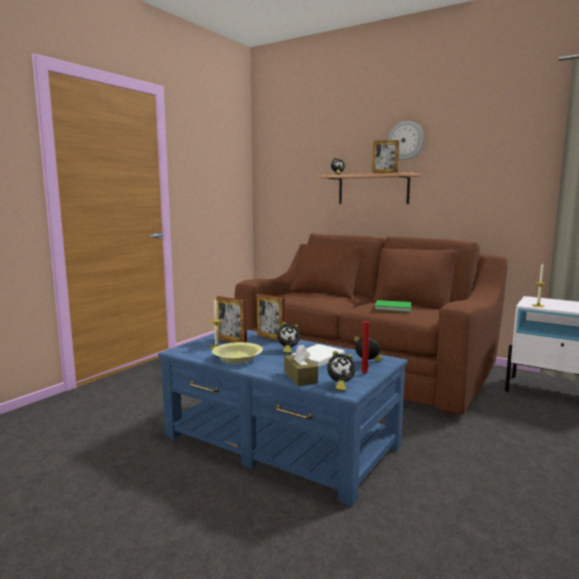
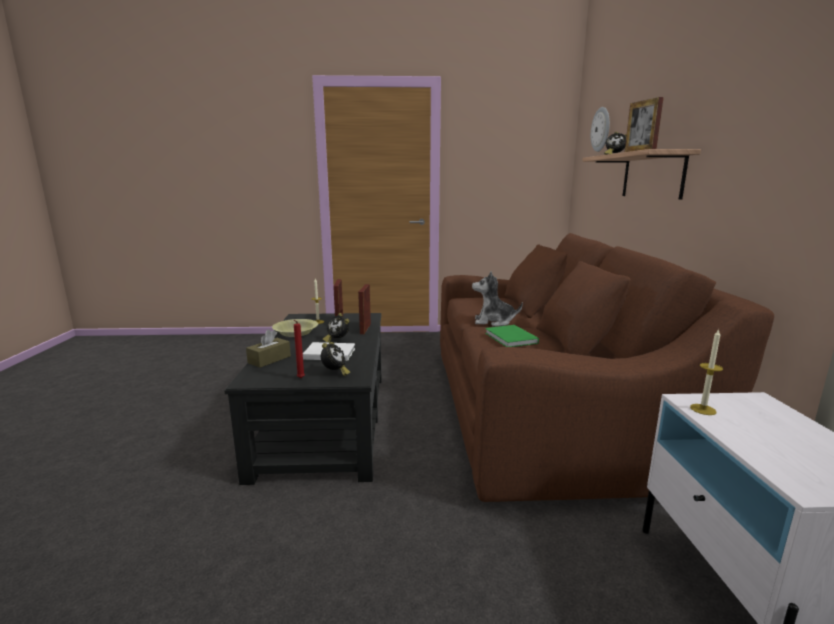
camera: 55 degrees right, 5 degrees up
(280, 441) = (324, 421): blue coffee table -> black coffee table
(339, 386) = (259, 376): alarm clock -> none
(346, 305) = (493, 322): none -> plush toy
(406, 140) = (692, 95): wall clock -> wall clock (601, 129)

